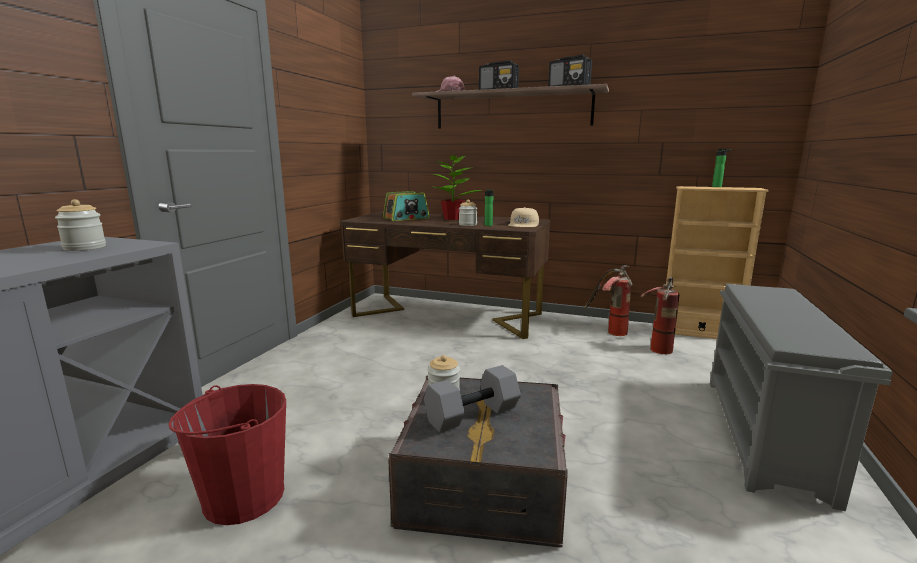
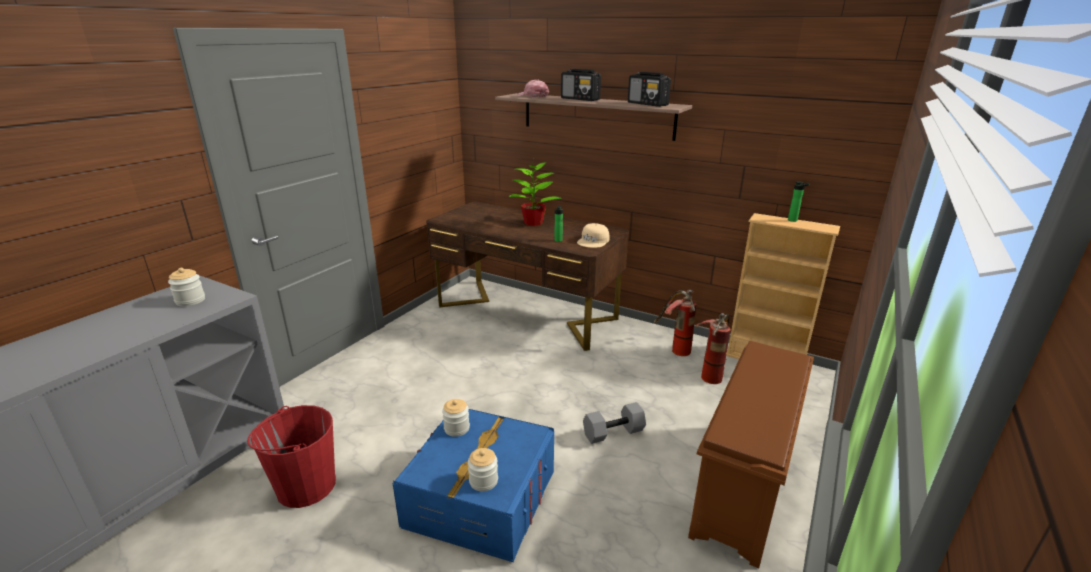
camera: 10 degrees right, 10 degrees up
(406, 218) = (489, 219): radio -> none
(467, 224) = (539, 237): jar -> jar (483, 481)
(472, 413) = (469, 450): grey dumbbell -> grey dumbbell (613, 432)
(483, 482) = (481, 499): grey storage box -> blue storage box
(765, 435) = (744, 487): grey shoe rack -> brown shoe rack

